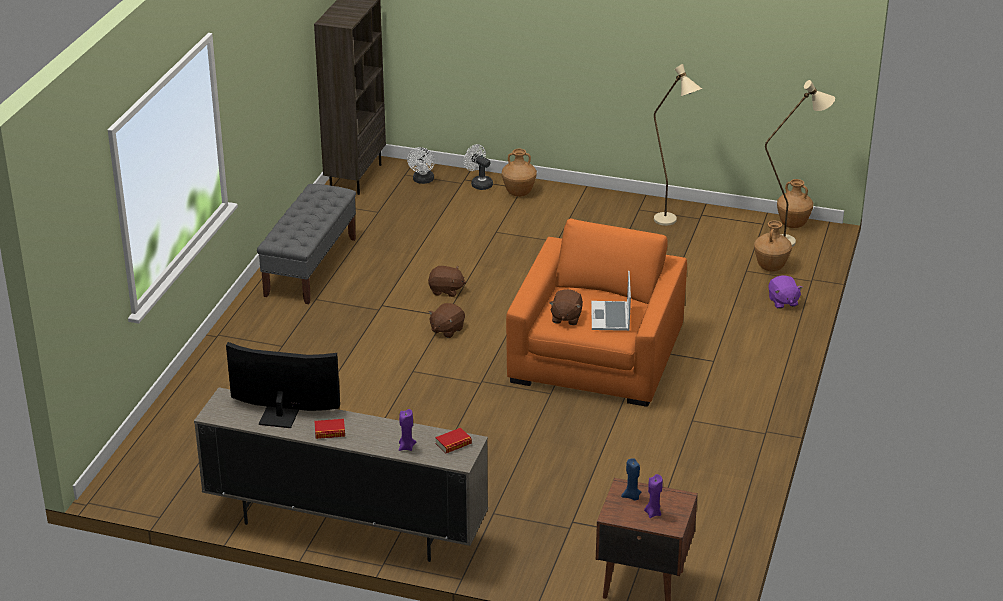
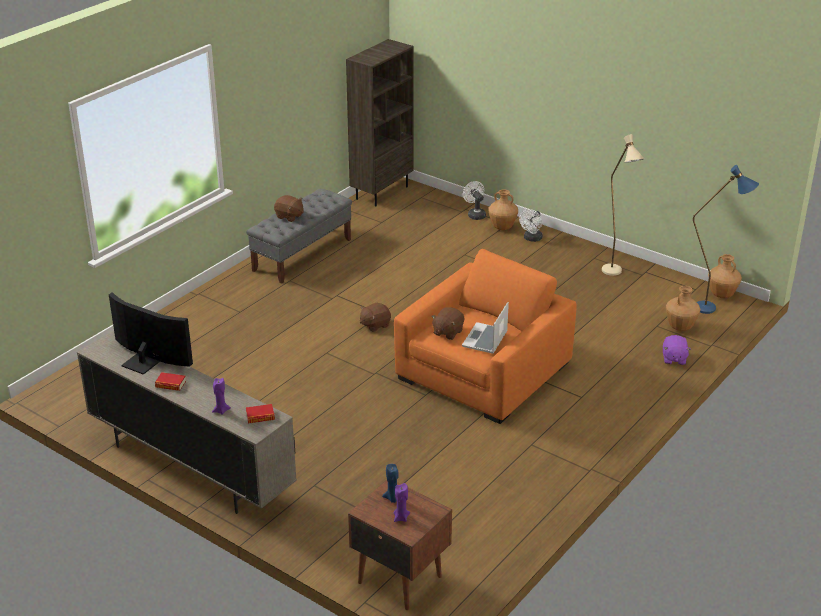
camera: 20 degrees right, 0 degrees up
(423, 181) = (432, 204): white fan -> white fan (531, 239)
(446, 290) = (394, 293): brown plush toy -> brown plush toy (289, 216)
(792, 242) = (713, 309): beige floor lamp -> blue floor lamp

